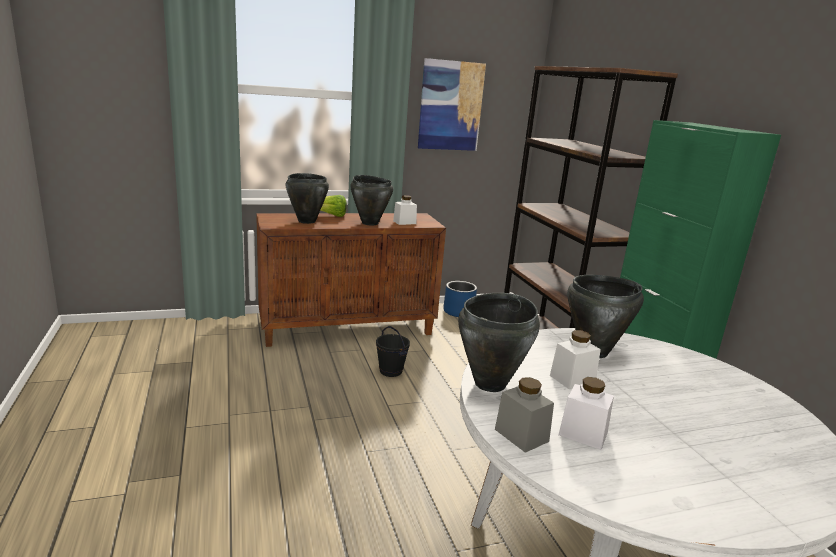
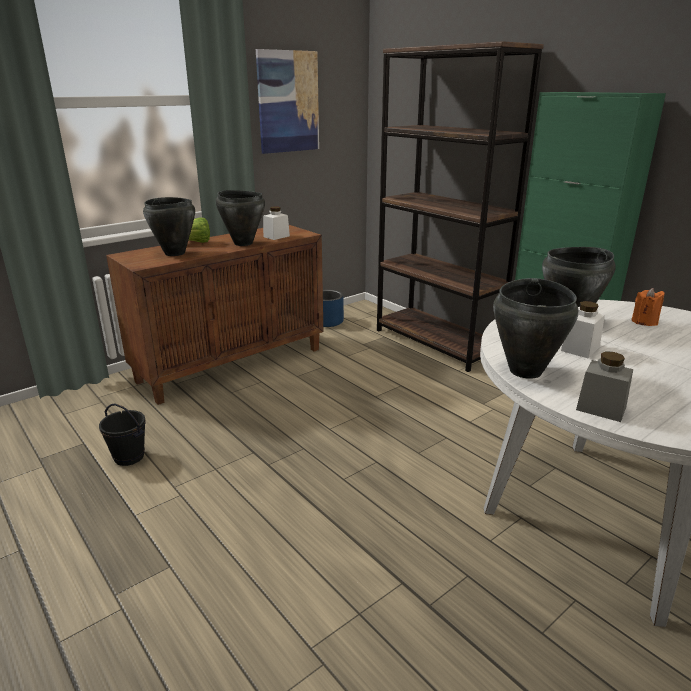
camera: 20 degrees left, 5 degrees up
(391, 371) = (307, 395): black bucket -> black bucket (129, 457)
(583, 434) = (641, 392): white jar -> none
(679, 371) = (644, 322): none -> orange candle

